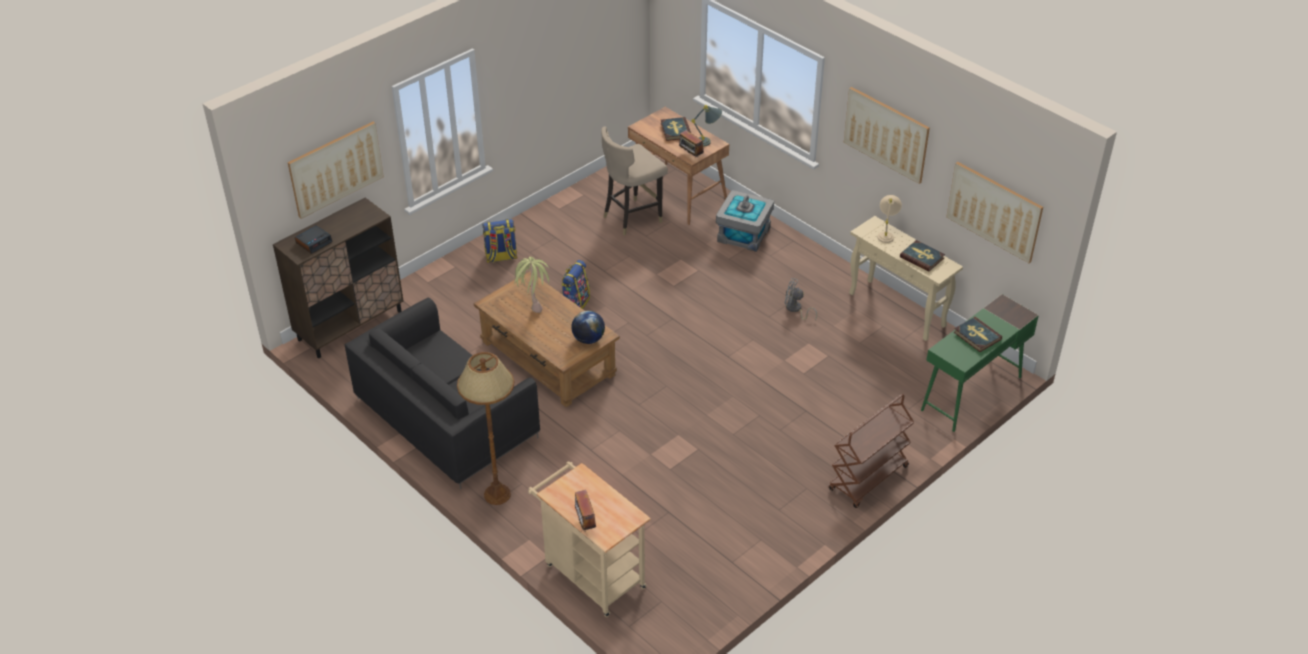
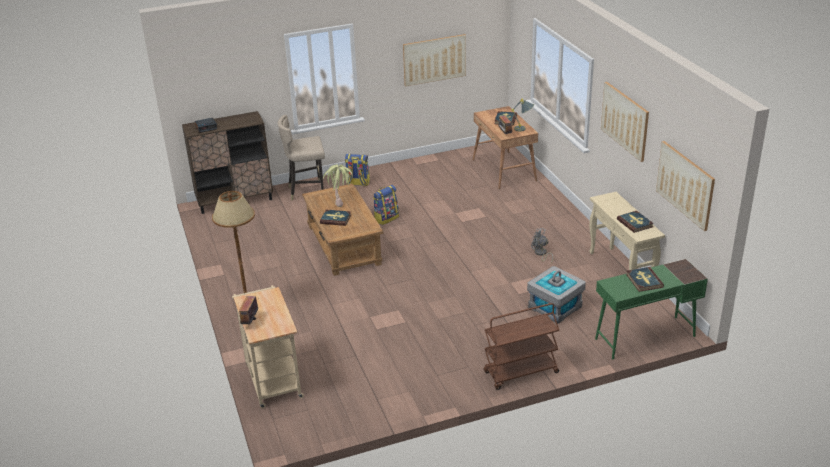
camera: 25 degrees right, 10 degrees down
(336, 169) = (235, 83): picture -> picture (434, 59)
(445, 418) = (251, 263): black sofa -> none
(547, 332) = (335, 219): none -> book
(588, 339) = (360, 228): globe -> none
(632, 217) = (462, 178): beige stool -> beige stool (307, 191)
(744, 234) = (535, 202): grey storage box -> grey storage box (555, 307)
(886, 234) = (617, 204): beige table lamp -> none

